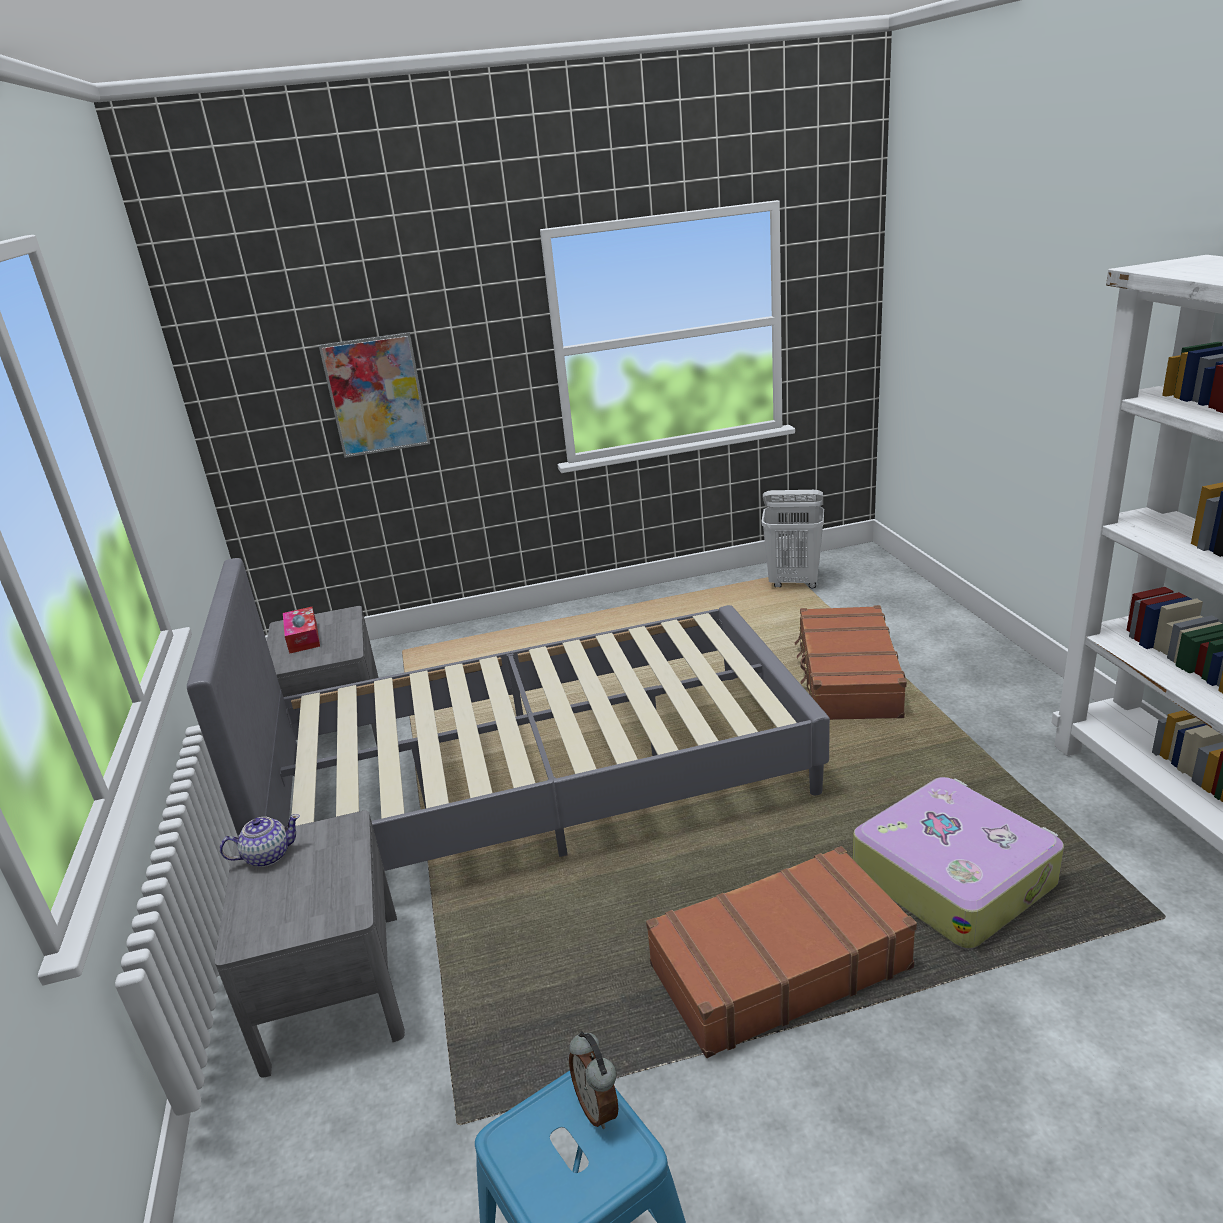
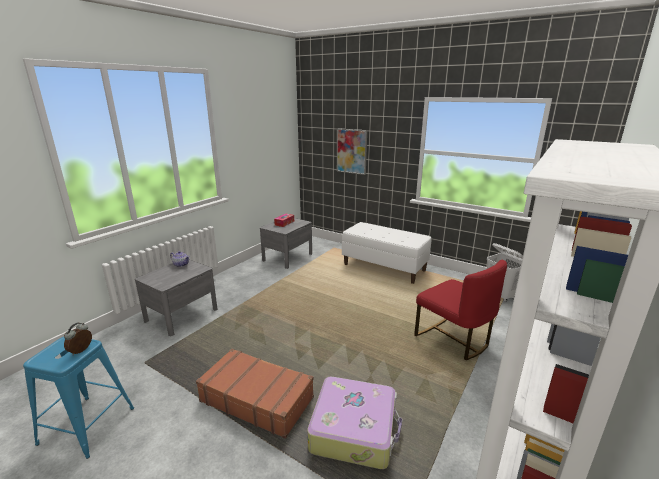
camera: 45 degrees right, 5 degrees down
(539, 783) = (299, 302): grey bed -> none
(567, 634) = (384, 268): none -> white bench
(846, 678) = (453, 339): brown suitcase -> red chair

